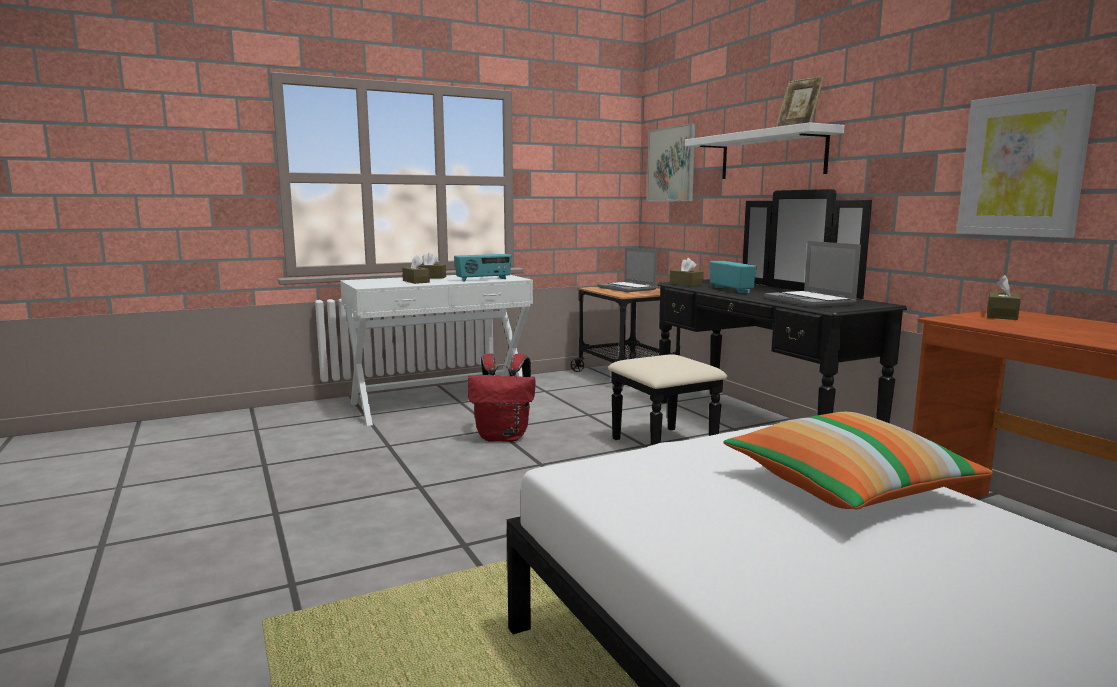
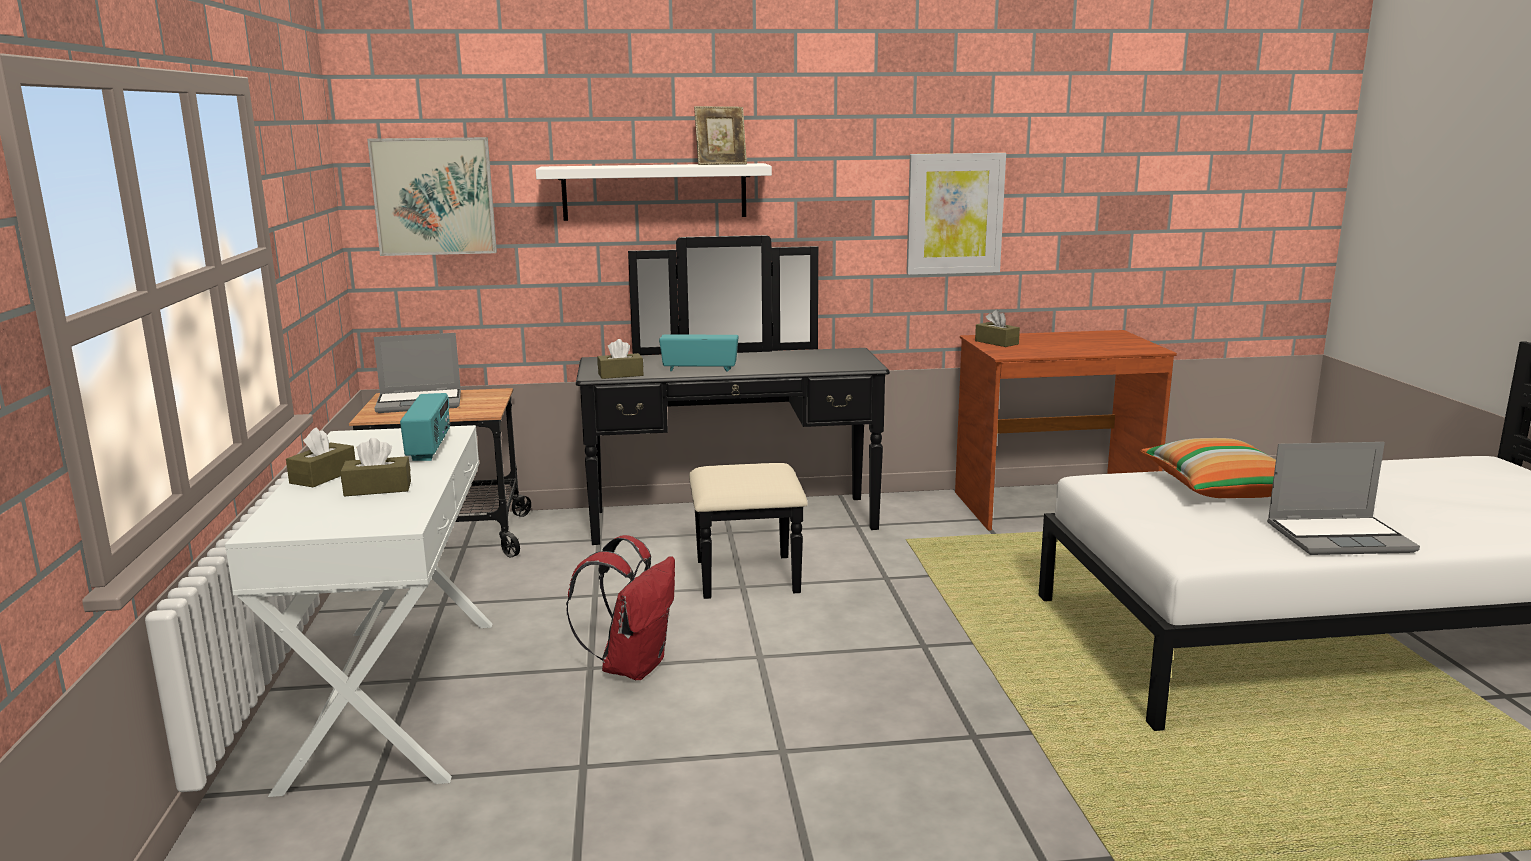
camera: 70 degrees left, 5 degrees up
(810, 301) = (816, 363): laptop -> laptop (1340, 537)

